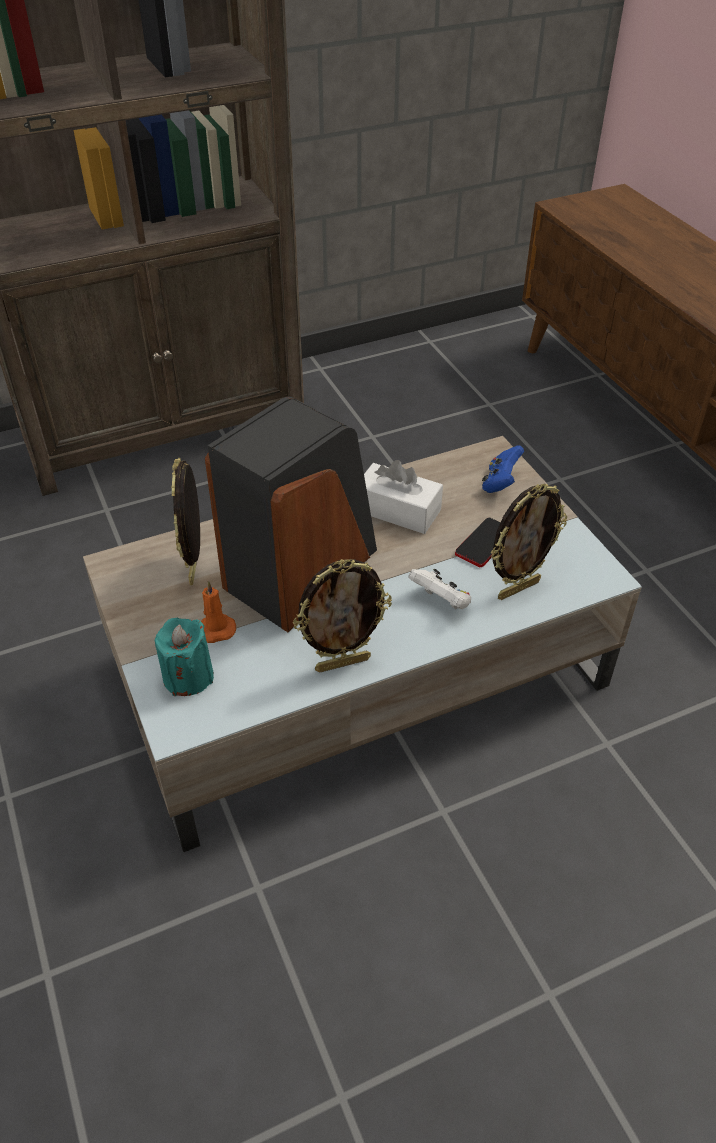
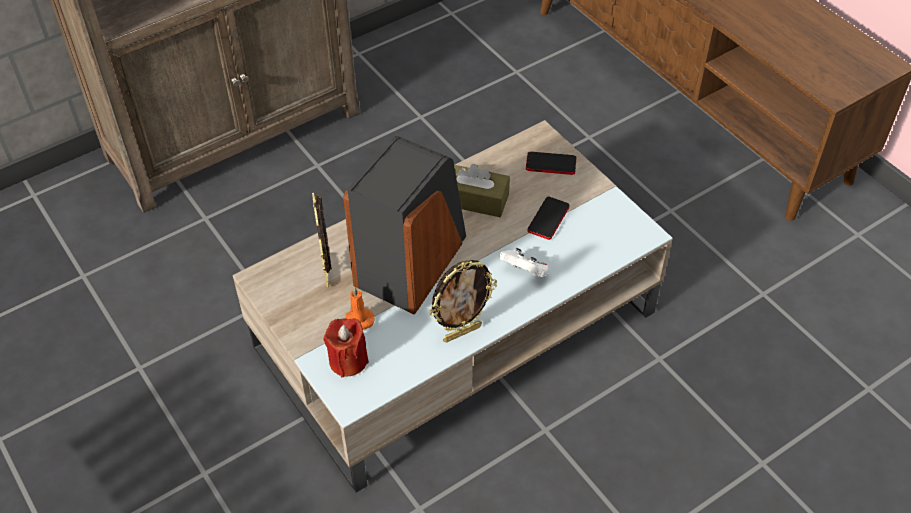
camera: 10 degrees left, 5 degrees up
(188, 676) = (348, 360): turquoise candle -> red candle
(398, 510) = (475, 199): white tissue box -> brown tissue box
(500, 483) = (551, 164): blue game controller -> phone
(518, 588) = (580, 253): picture frame -> none

